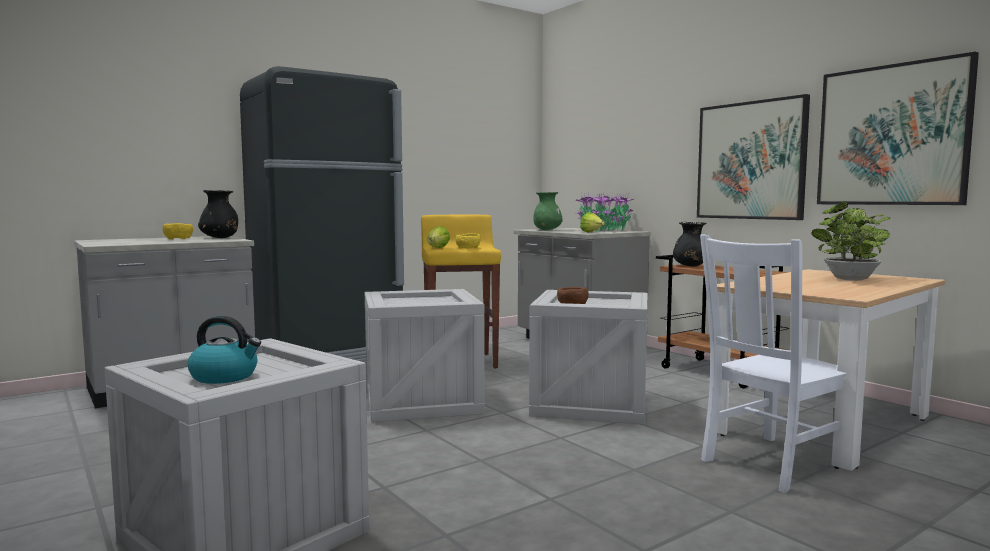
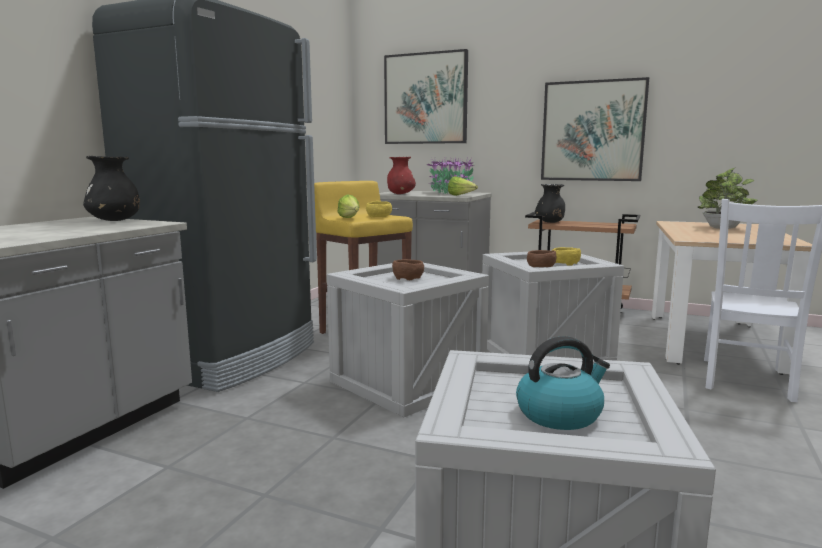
camera: 30 degrees left, 5 degrees up
(178, 239) = (58, 225): yellow bowl -> yellow bowl (564, 263)
(425, 301) = (408, 278): none -> brown bowl
(547, 230) = (400, 194): green vase -> red vase
(892, 135) = (718, 115): picture -> picture (425, 99)

